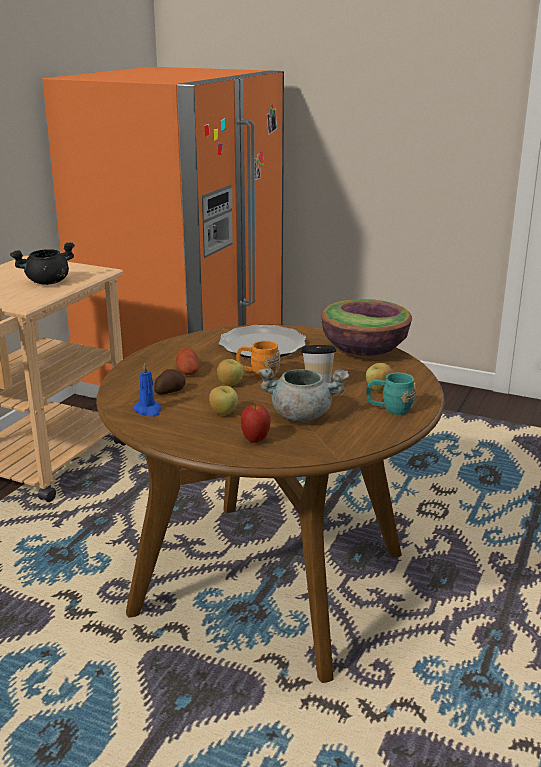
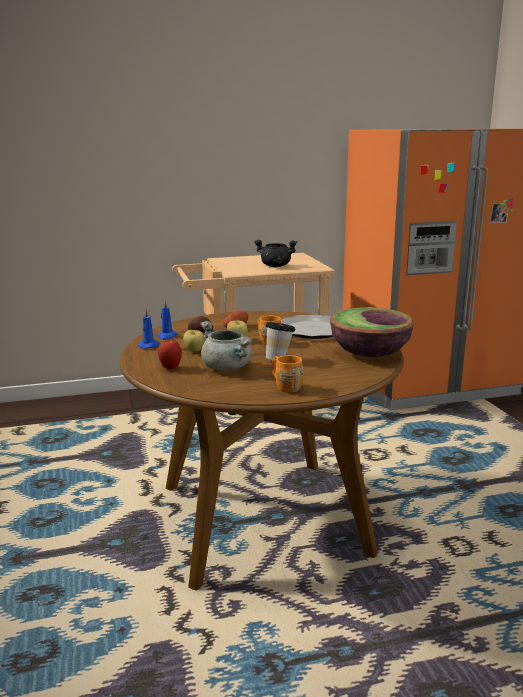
camera: 50 degrees right, 5 degrees down
(162, 428) = (149, 345): none -> blue candle
(378, 389) = (311, 374): apple -> none
(390, 409) = (285, 386): turquoise mug -> orange mug

